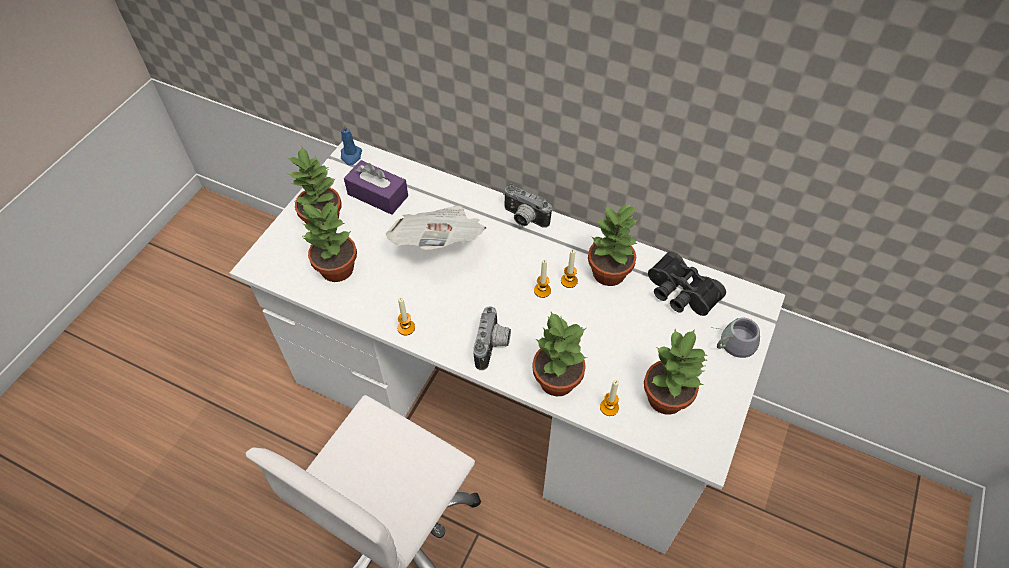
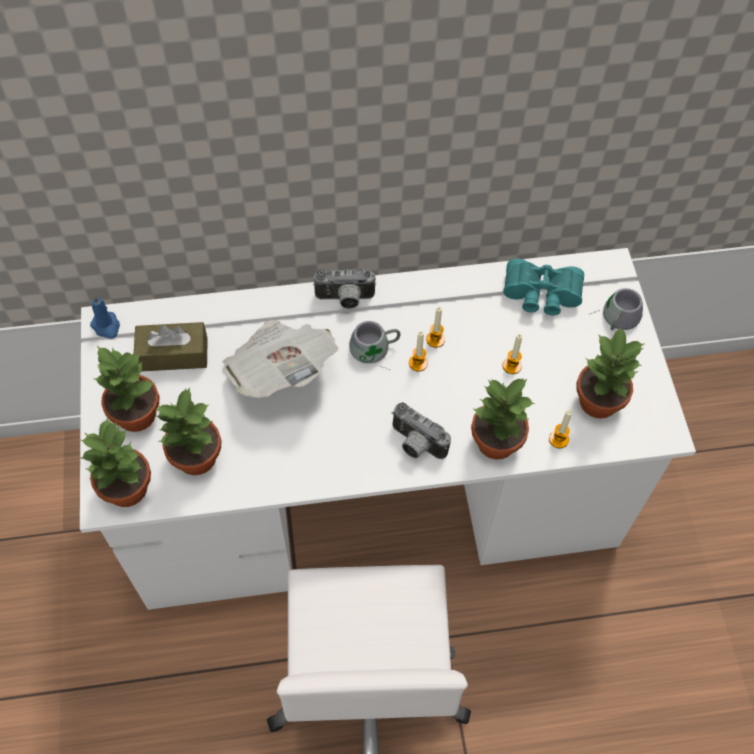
camera: 35 degrees left, 5 degrees up
(378, 195) = (173, 354): purple tissue box -> brown tissue box
(406, 328) = (318, 476): candle -> candle (512, 366)
(493, 346) = (415, 444): camera -> camera turned 150 degrees clockwise
(517, 265) = (375, 351): none -> grey mug
(609, 273) = (466, 311): potted plant -> potted plant (128, 488)
(679, 293) = (541, 296): black binoculars -> turquoise binoculars

